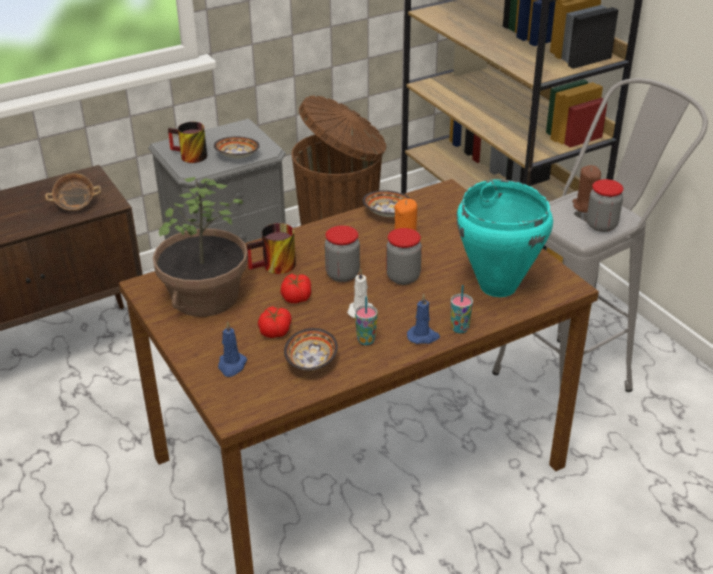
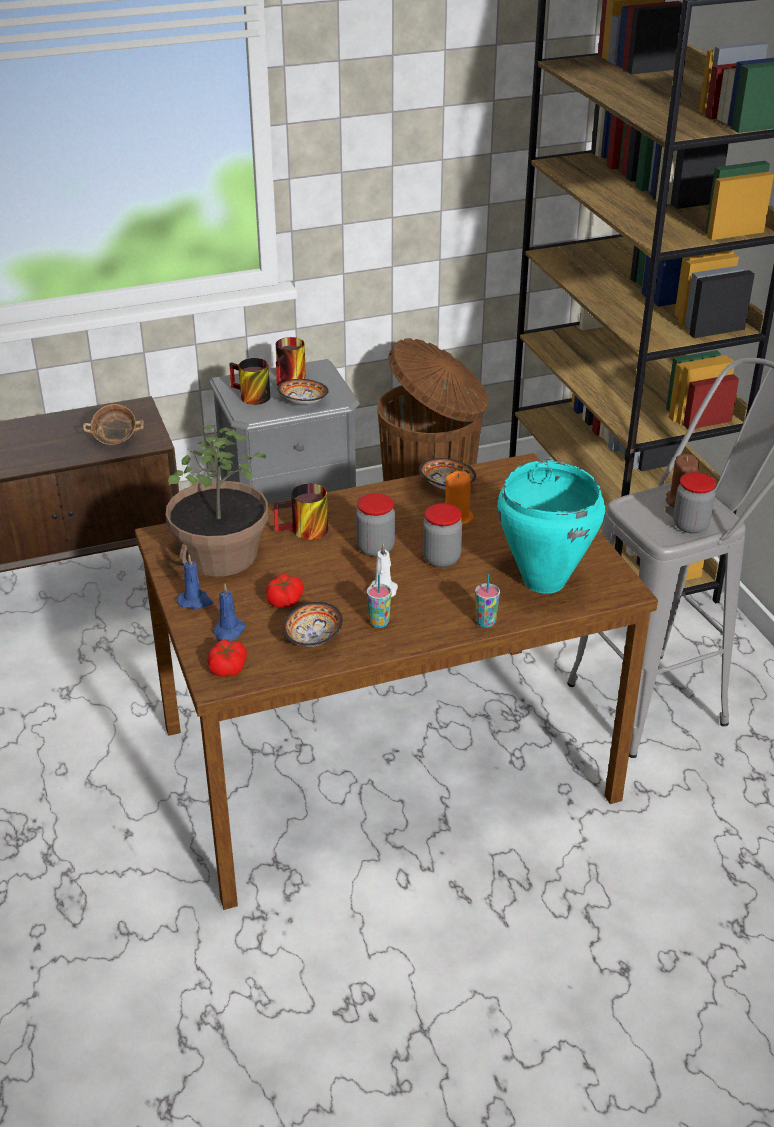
camera: 10 degrees right, 0 degrees up
(221, 137) = (291, 378): none -> mug
(296, 296) = (318, 566): tomato -> tomato (227, 667)
(423, 336) = (442, 626): blue candle -> blue candle (195, 601)

